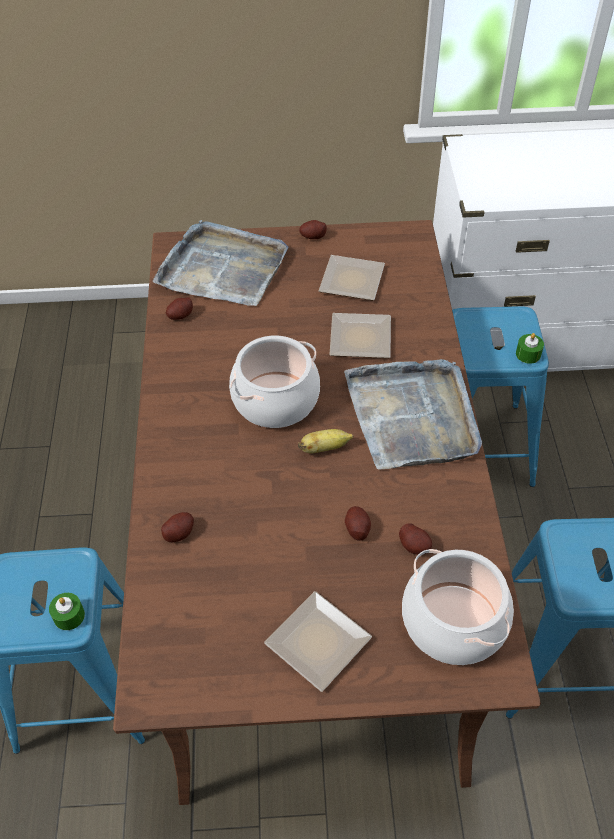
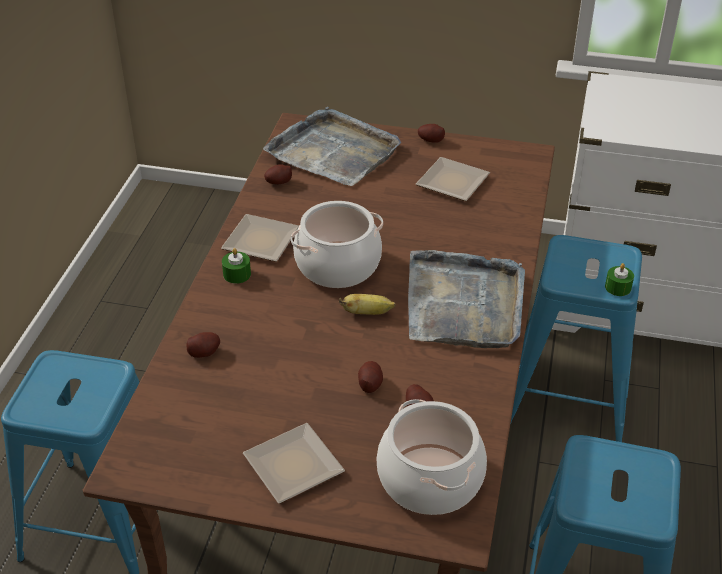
camera: 15 degrees right, 10 degrees down
(69, 616) = (89, 411): green candle -> green candle (237, 274)
(358, 340) = (437, 232): plate -> plate (258, 242)

